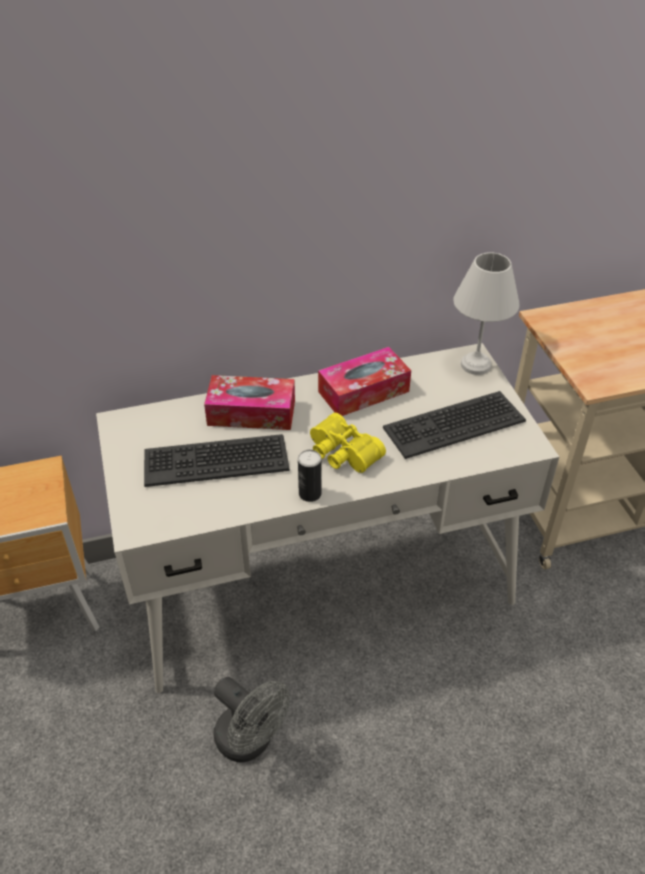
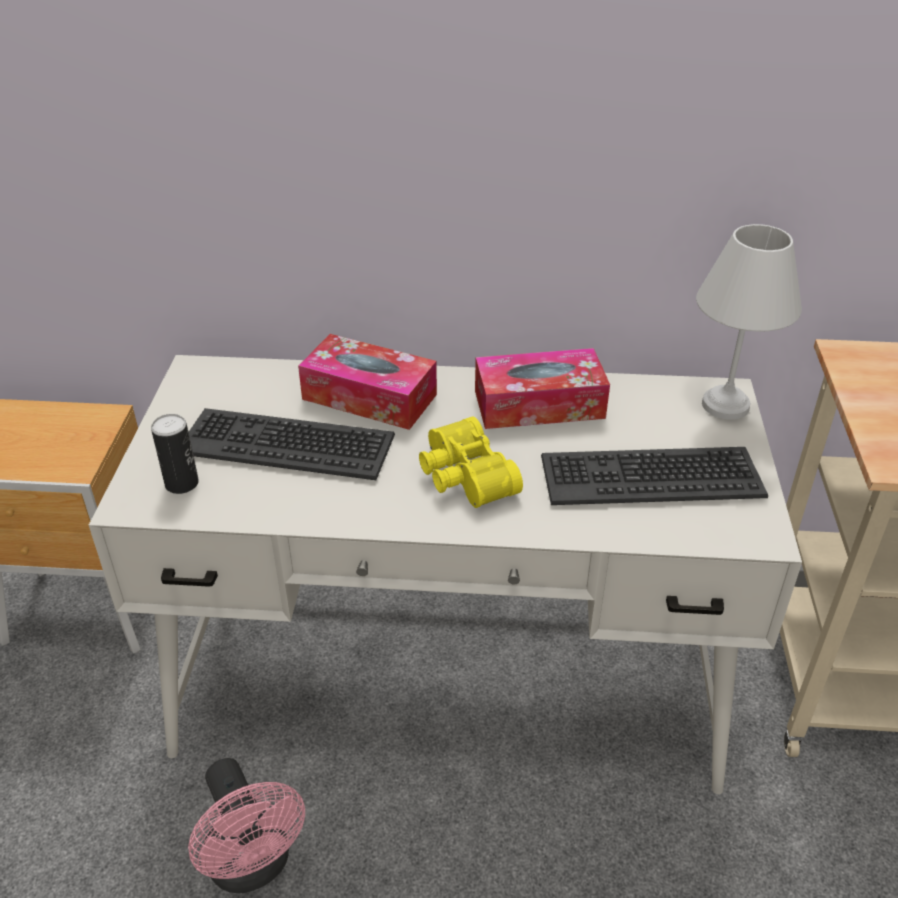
camera: 20 degrees right, 5 degrees down
(251, 741) = (253, 866): grey fan -> pink fan
(310, 493) = (388, 518): can -> can (182, 483)

